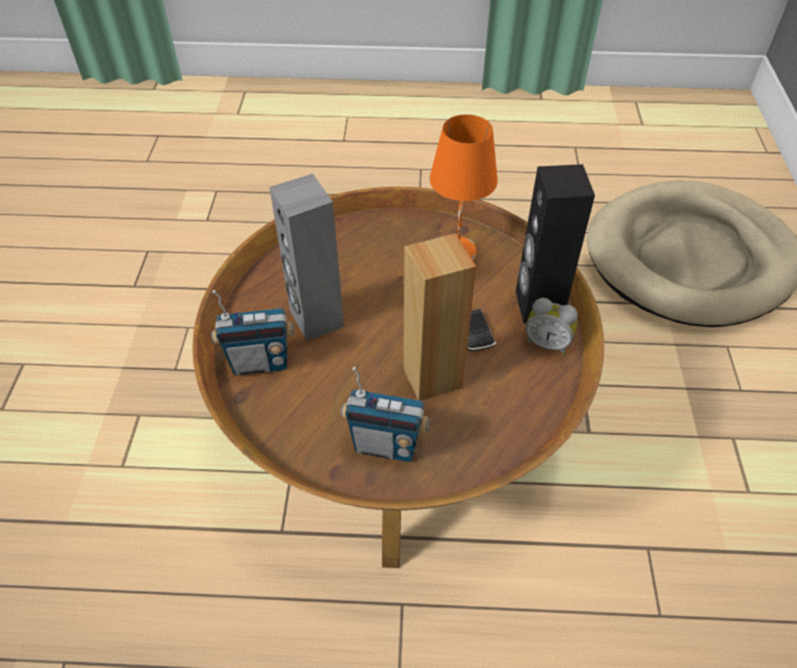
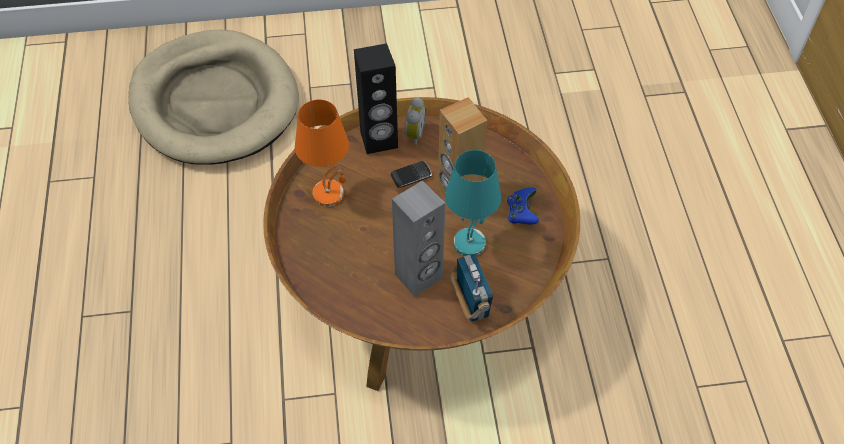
camera: 100 degrees left, 5 degrees up
(352, 376) = (469, 242): none -> turquoise table lamp
(386, 445) = (521, 213): radio -> blue game controller

